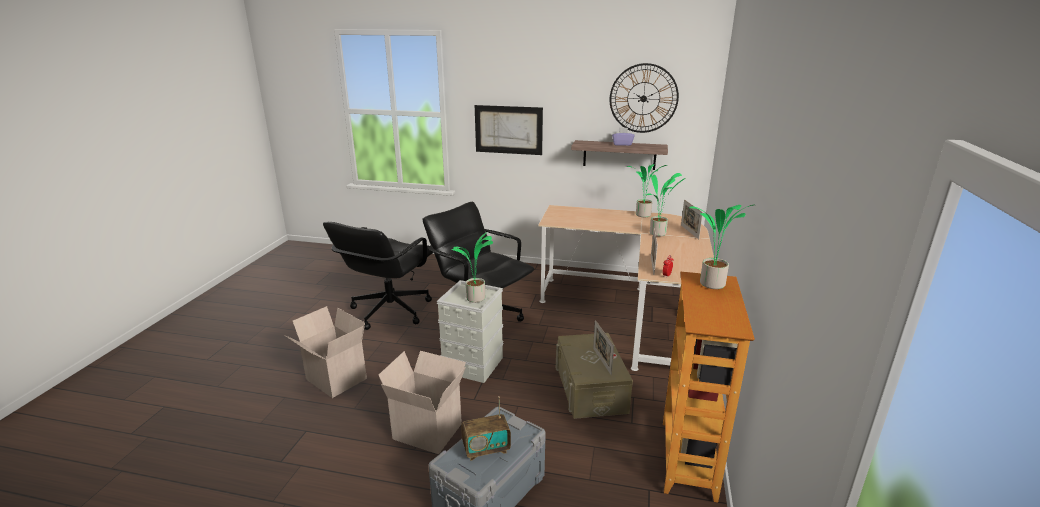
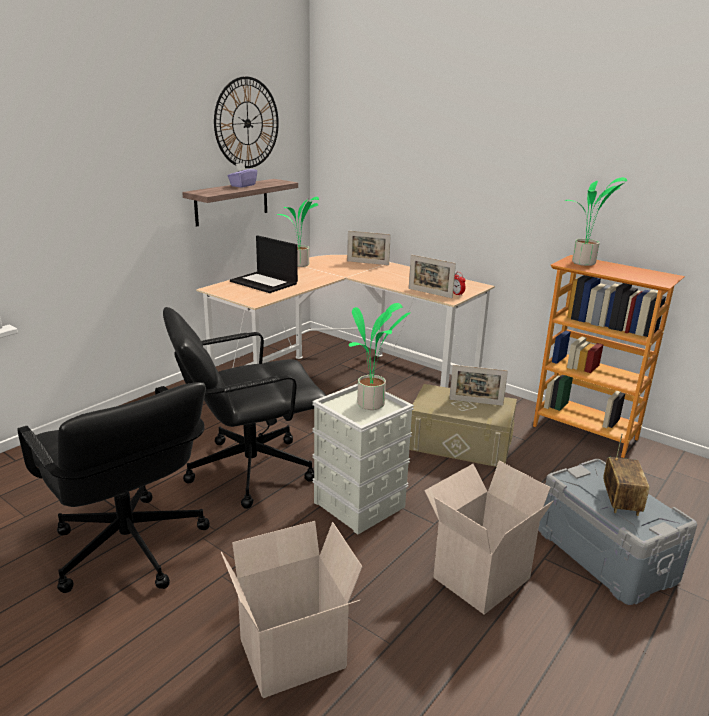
camera: 65 degrees left, 0 degrees up
(508, 130) = (91, 193): picture -> none
(588, 216) = (265, 282): none -> laptop
(659, 234) = (358, 272): potted plant -> none

